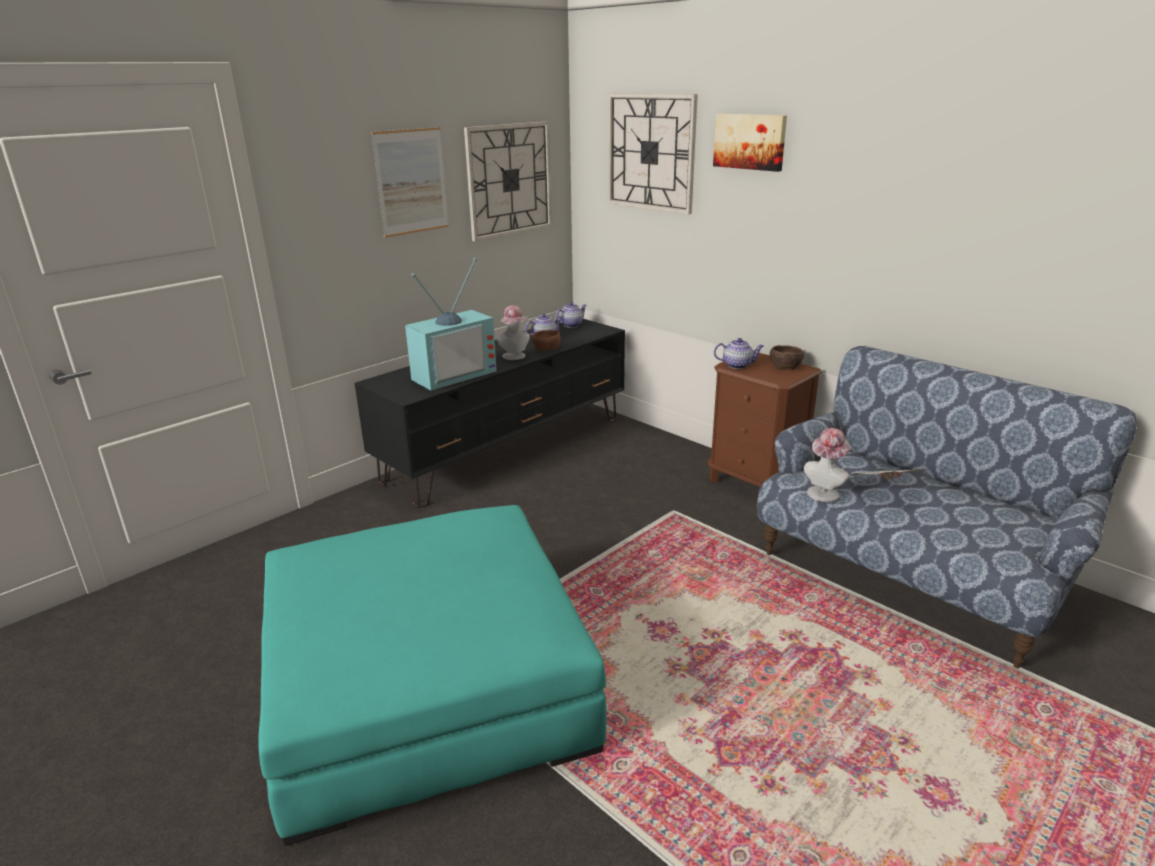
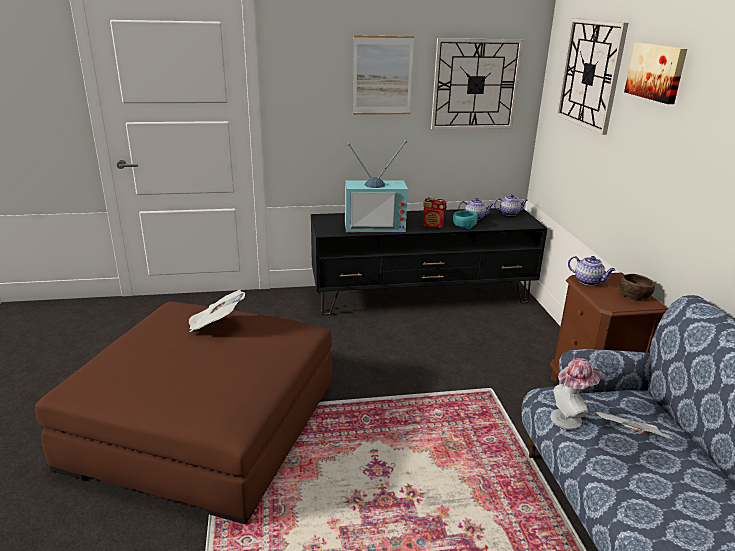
camera: 35 degrees right, 0 degrees up
(398, 547) = (216, 324): none -> newspaper
(428, 683) = (206, 424): turquoise ottoman -> brown ottoman
(515, 357) = (433, 225): hat -> radio
(546, 349) = (463, 226): brown bowl -> turquoise bowl

